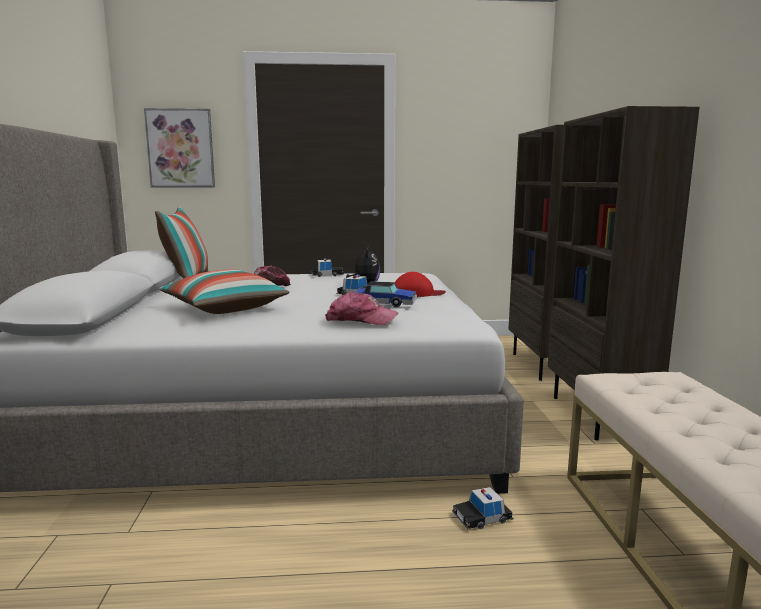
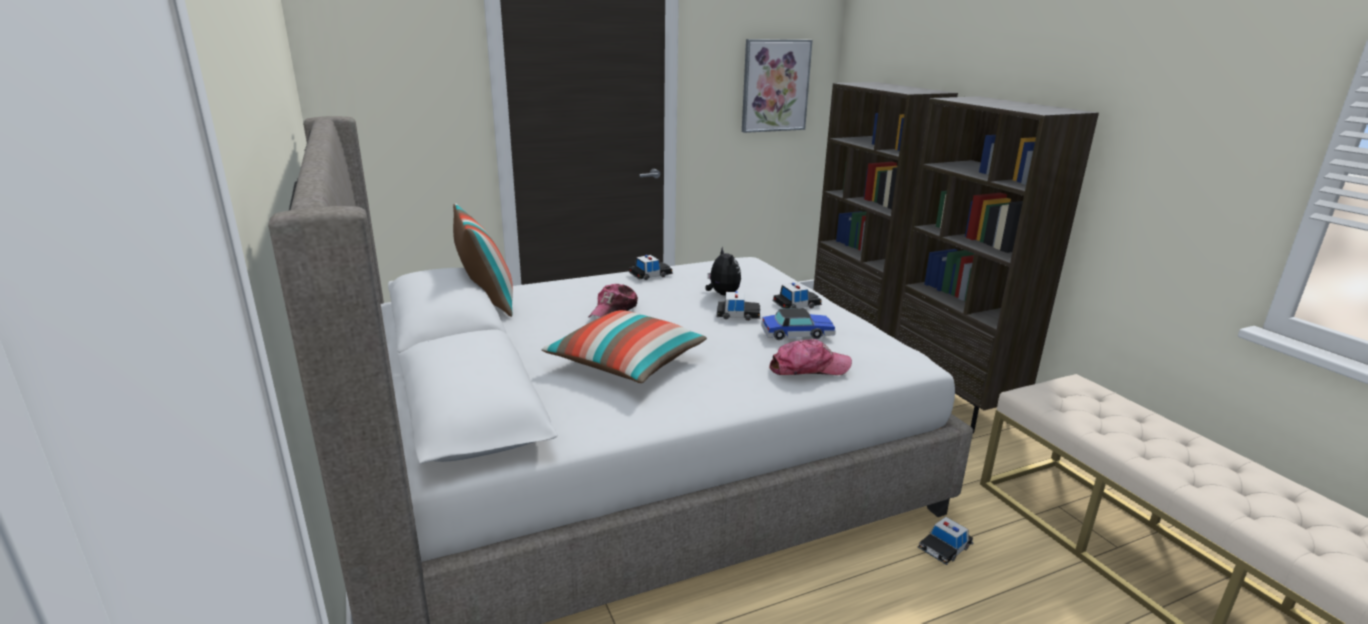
camera: 20 degrees left, 10 degrees up
(180, 148) = (397, 100): picture -> picture (775, 85)
(417, 293) = (796, 304): red cap -> toy car

